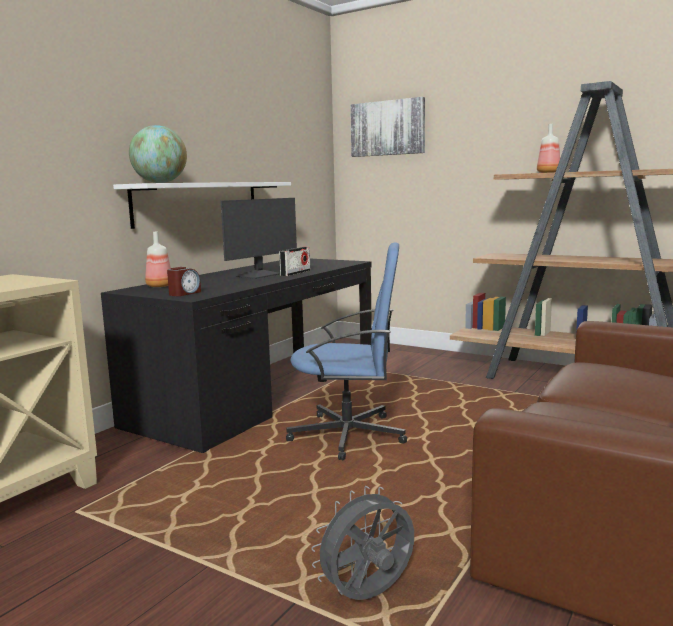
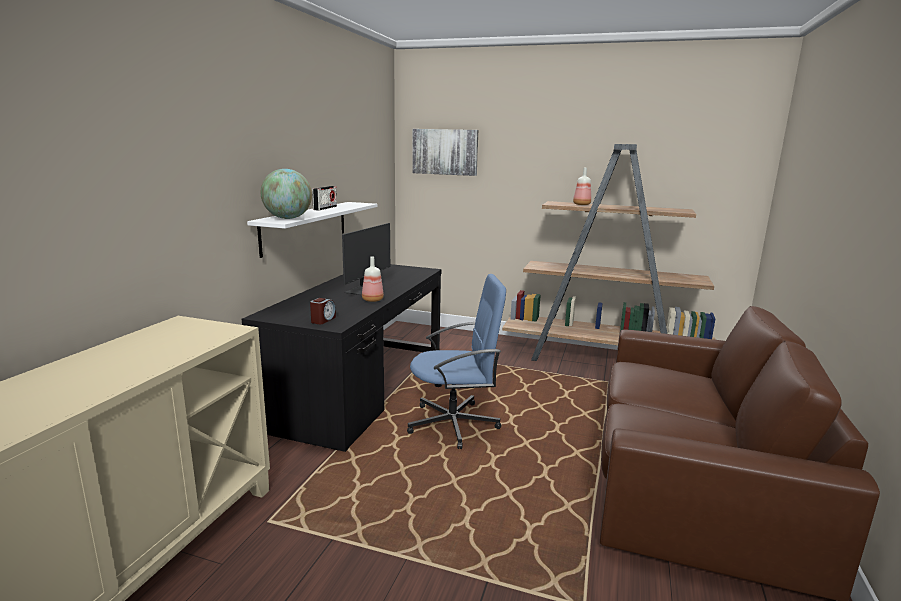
camera: 15 degrees left, 5 degrees up
(158, 286) = (288, 308): bottle -> bottle (372, 300)
(295, 273) = (393, 287): radio -> radio (325, 208)
(369, 596) = (536, 568): grey fan -> none

